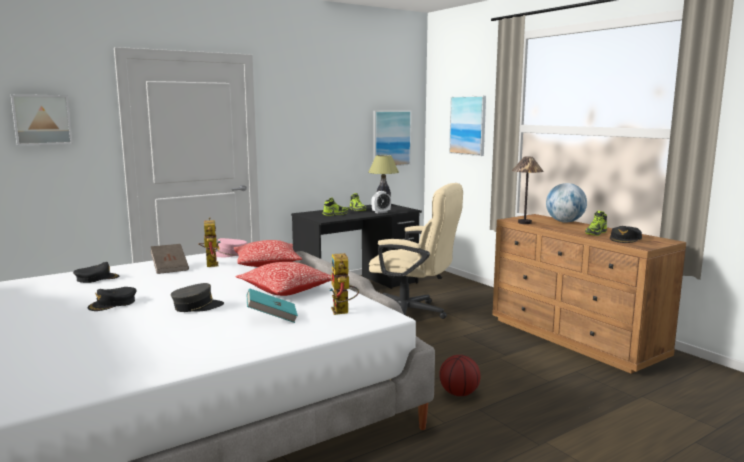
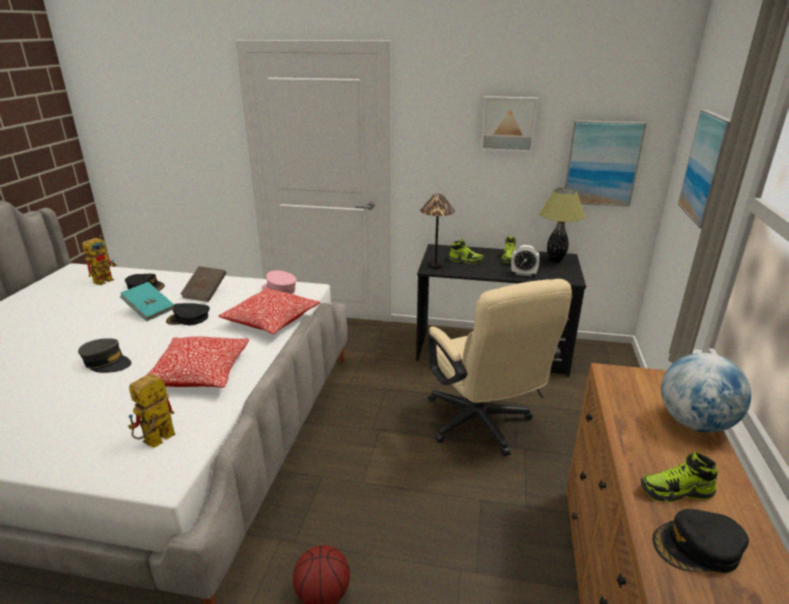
camera: 45 degrees right, 15 degrees up
(42, 119) = (179, 117): picture -> picture (508, 124)
(113, 304) = (85, 328): black cap -> black cap (188, 319)
(210, 263) = (240, 299): toy robot -> toy robot (106, 279)
(272, 318) = (103, 414): turquoise book -> turquoise book (150, 310)
(524, 223) = (613, 393): table lamp -> table lamp (435, 265)

